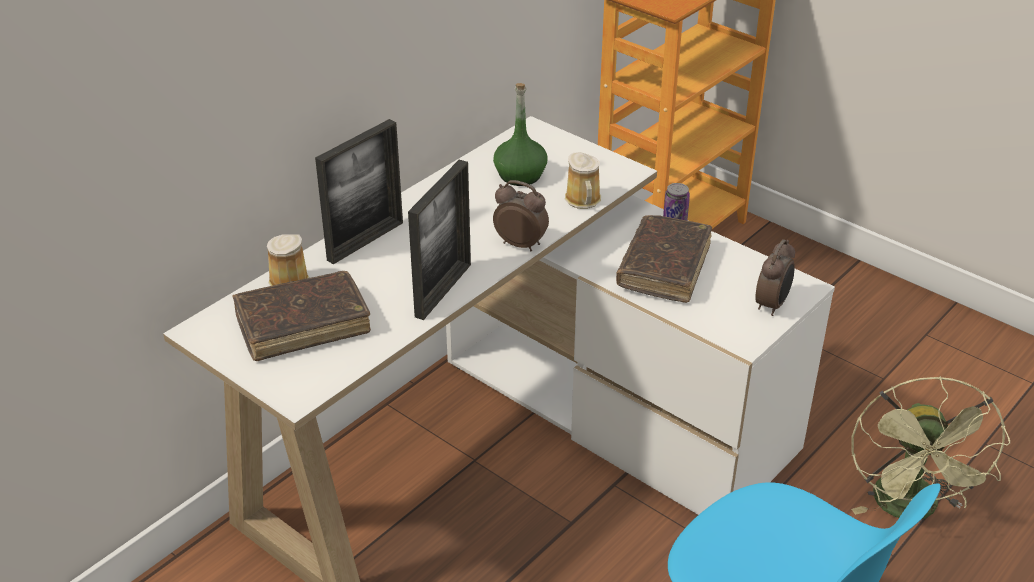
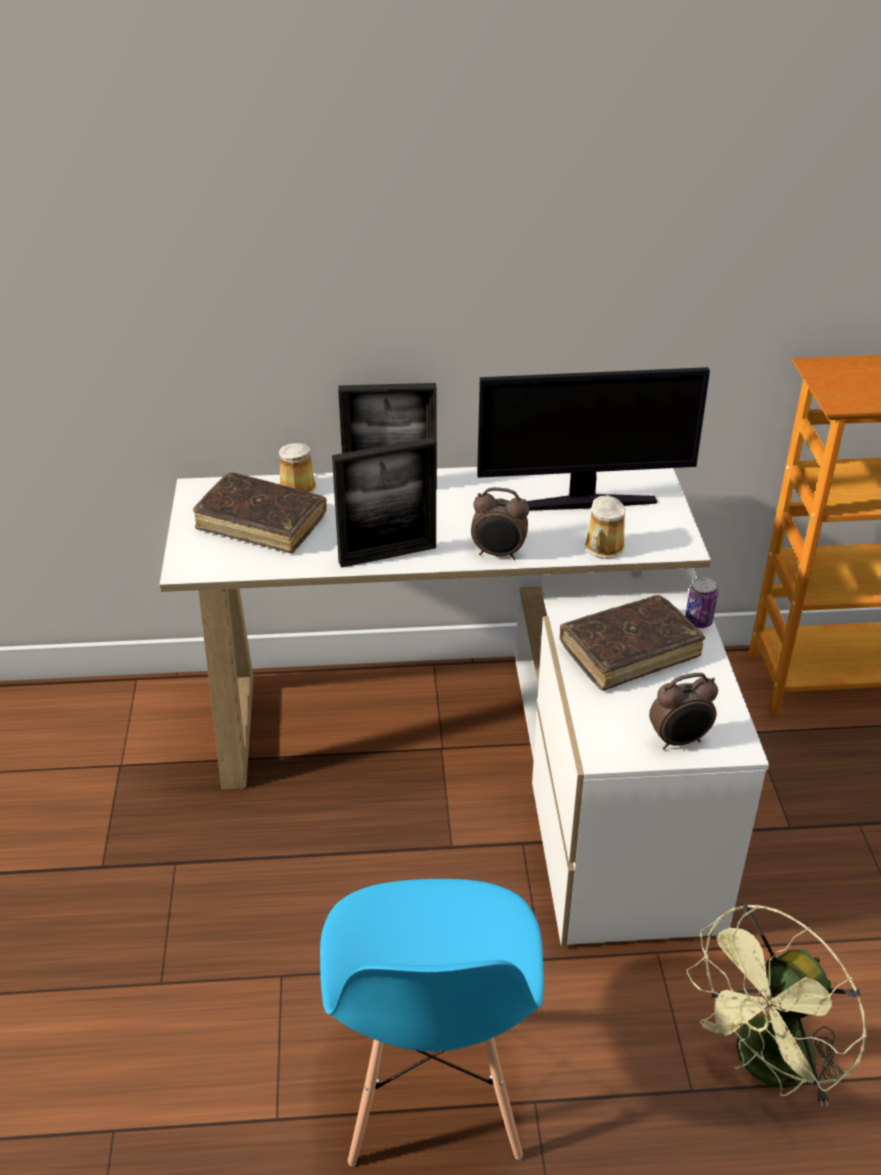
camera: 45 degrees right, 0 degrees up
(520, 175) = (583, 501): green bottle -> monitor
(521, 243) = (498, 554): alarm clock -> alarm clock turned 120 degrees clockwise

